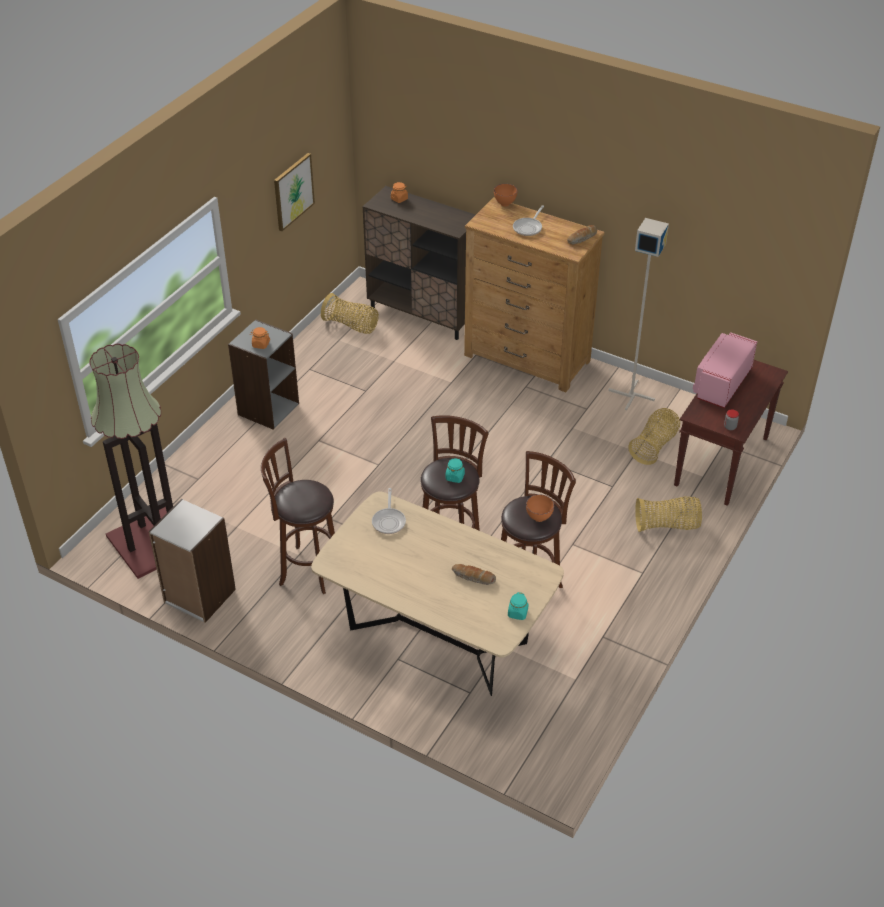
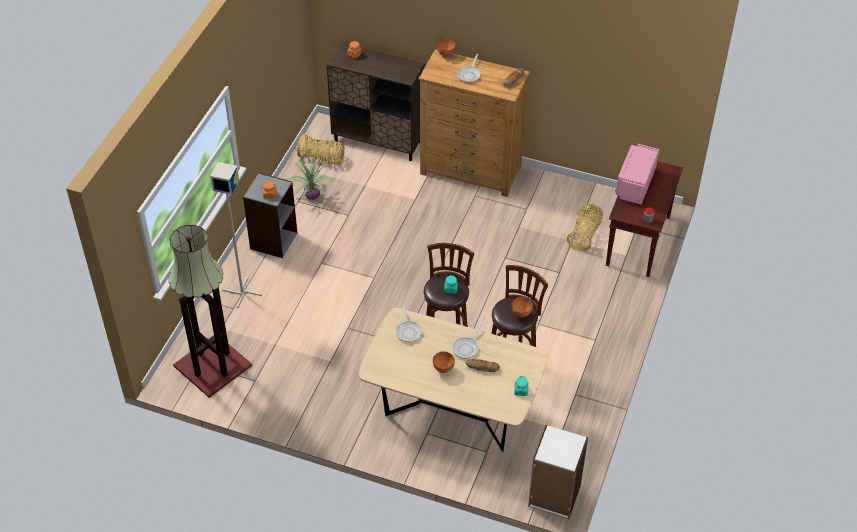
camera: 10 degrees left, 5 degrees up
(199, 596) = (261, 405): white bookcase -> white bookcase (554, 496)
(293, 191) = (274, 63): picture -> none
(306, 569) = (339, 372): brown stool -> none
(327, 364) = (311, 196): none -> potted plant
(421, 573) = (443, 369): none -> orange bowl
(459, 550) = (466, 348): none -> frying pan
(631, 395) = (559, 192): grey floor lamp -> grey floor lamp (242, 292)
(667, 525) = (607, 299): basket -> none

